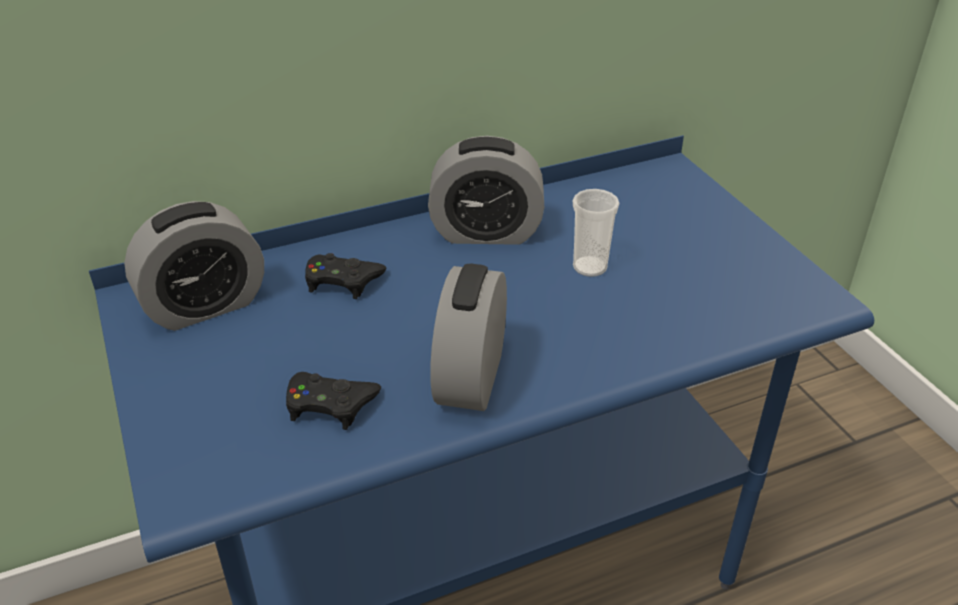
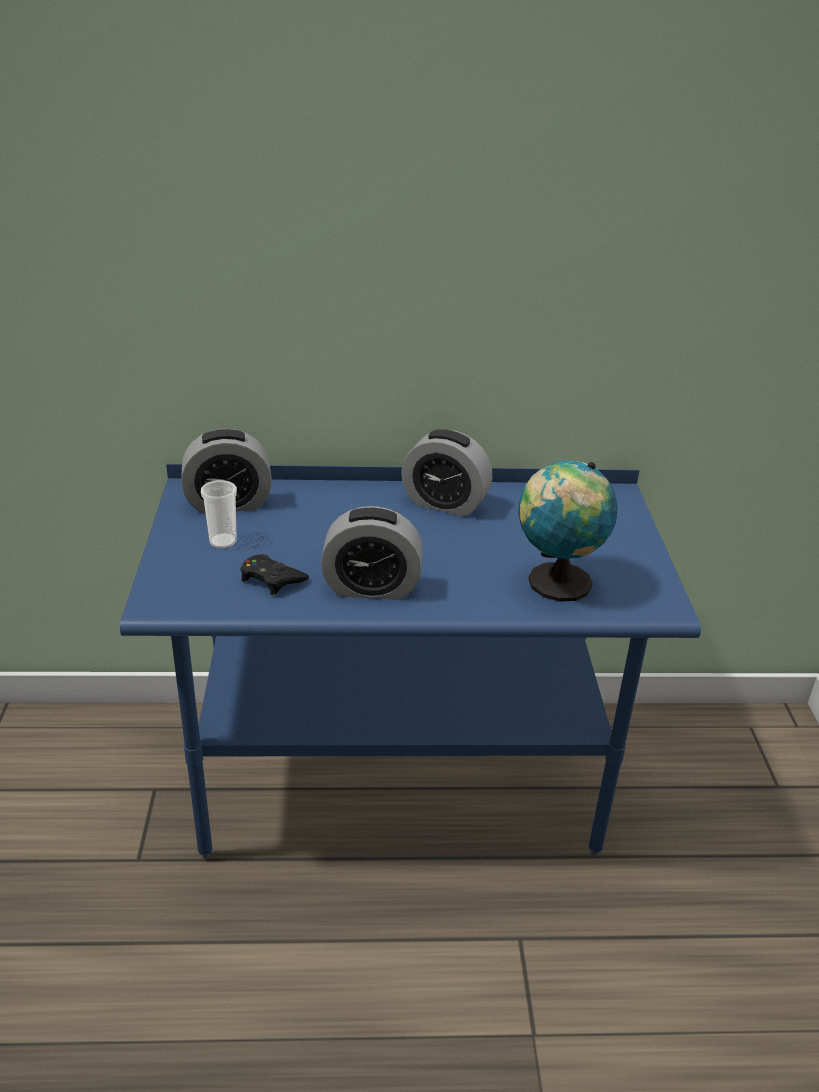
camera: 20 degrees right, 5 degrees down
(342, 281) = (325, 510): black game controller -> none
(470, 377) = (371, 588): alarm clock -> alarm clock turned 120 degrees counterclockwise
(590, 267) = (504, 543): cup -> cup (223, 541)
(685, 305) = (556, 584): none -> globe

